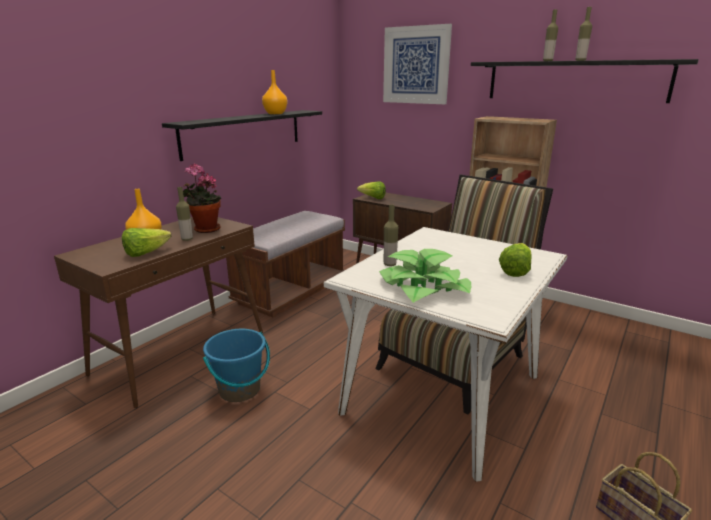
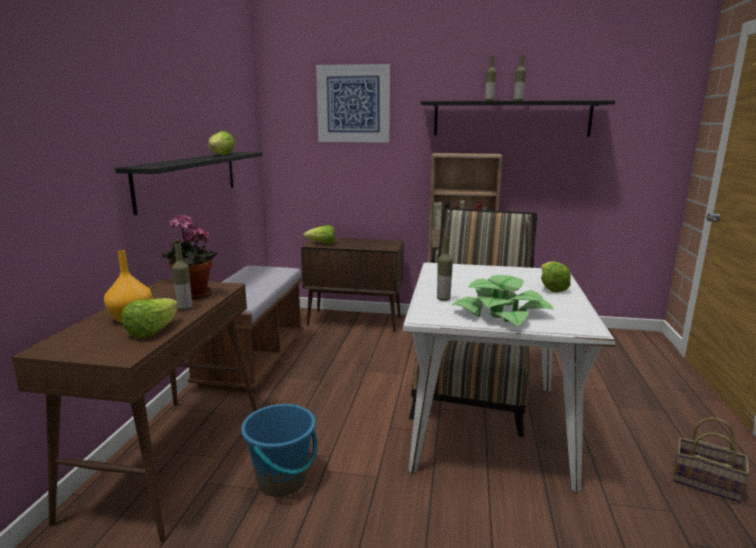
camera: 25 degrees left, 5 degrees down
(276, 113) = (221, 155): orange vase -> lettuce

